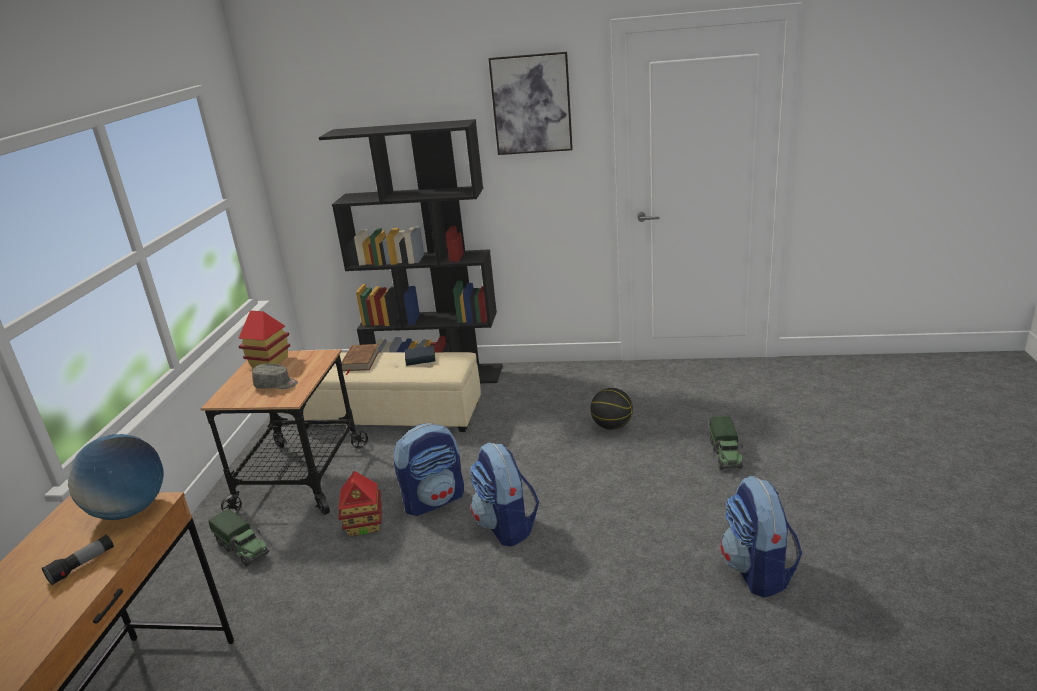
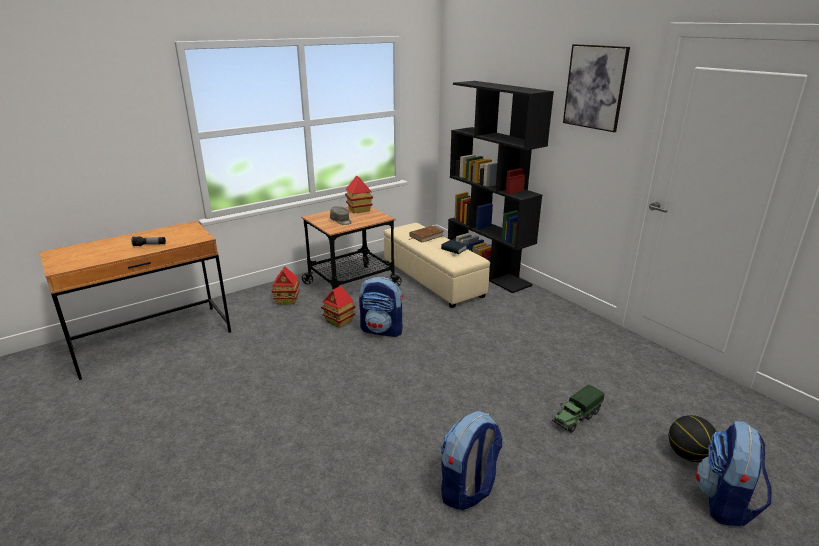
camera: 45 degrees right, 0 degrees up
(129, 510) = (192, 235): globe -> none
(243, 549) = (287, 300): toy truck -> toy house
(506, 526) = (390, 364): backpack -> backpack (725, 502)
(612, 426) = (534, 355): basketball -> basketball (688, 455)

